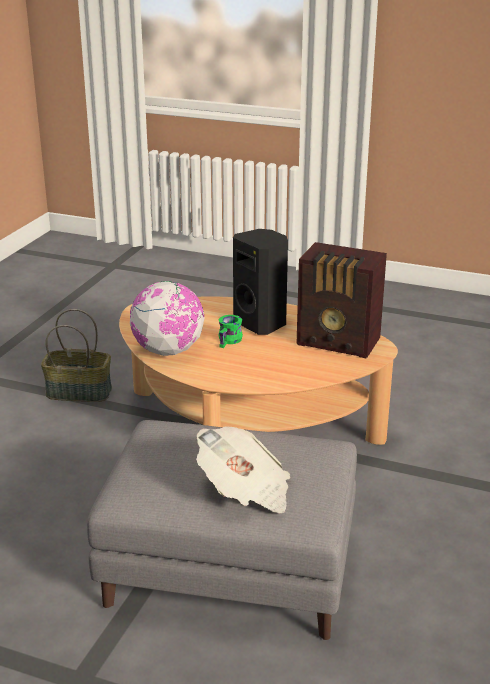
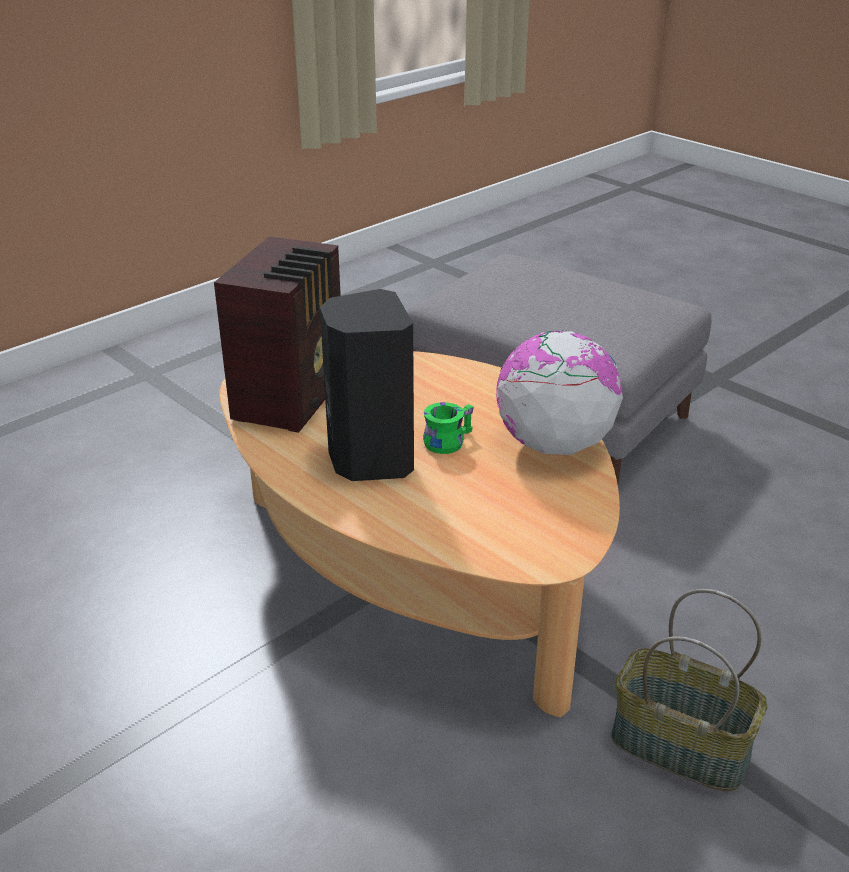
camera: 155 degrees left, 5 degrees up
(245, 491) = (556, 280): newspaper -> none
(339, 343) = (293, 397): radio -> radio turned 60 degrees clockwise

